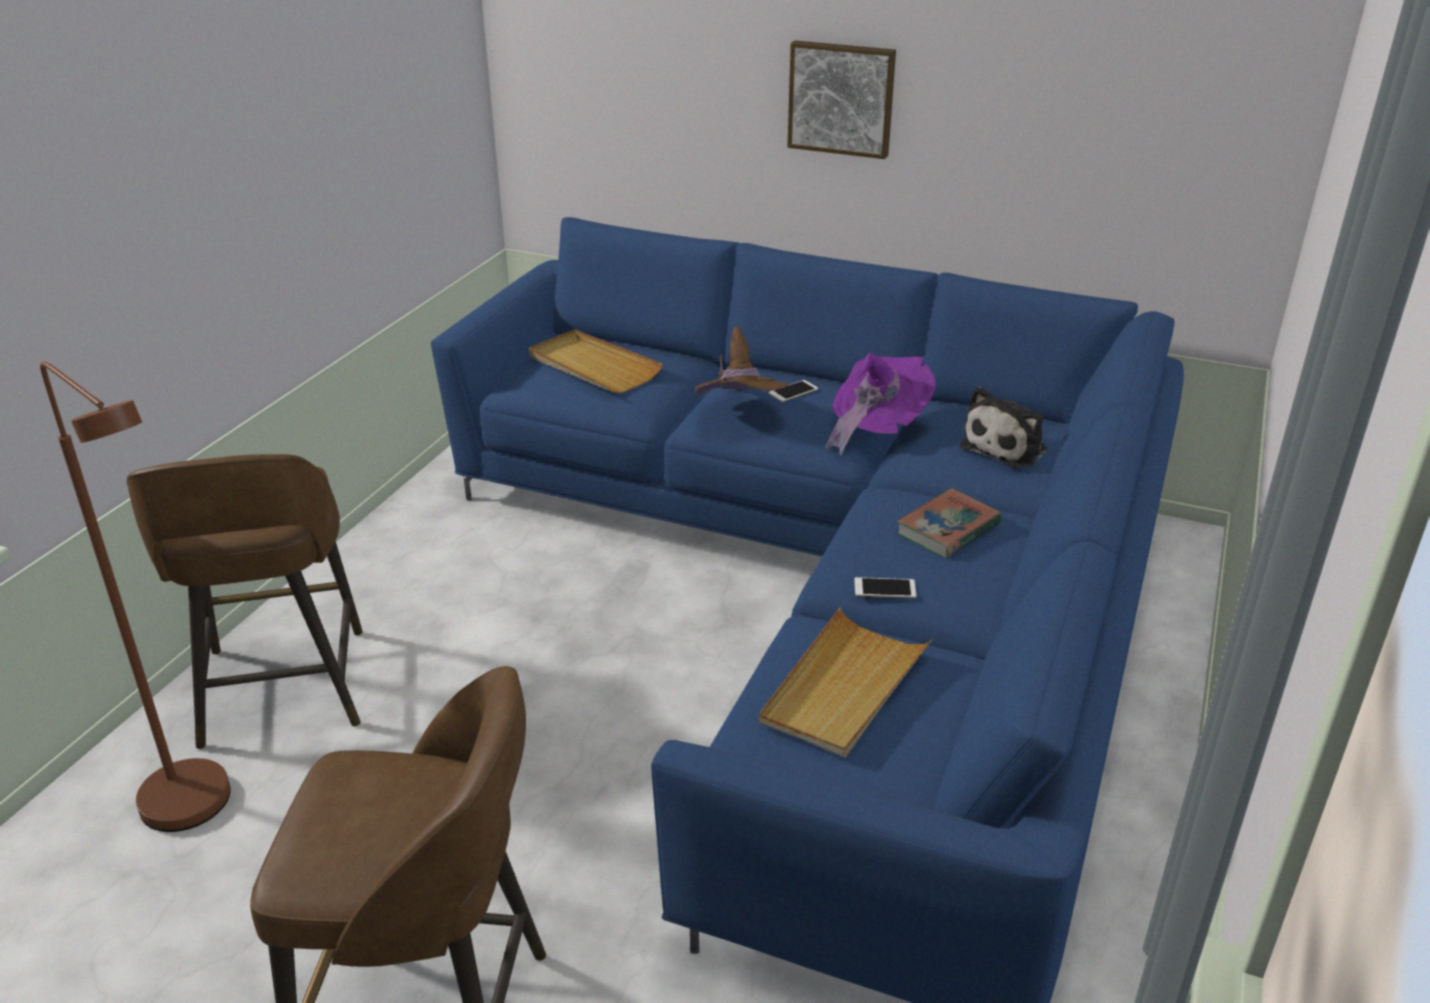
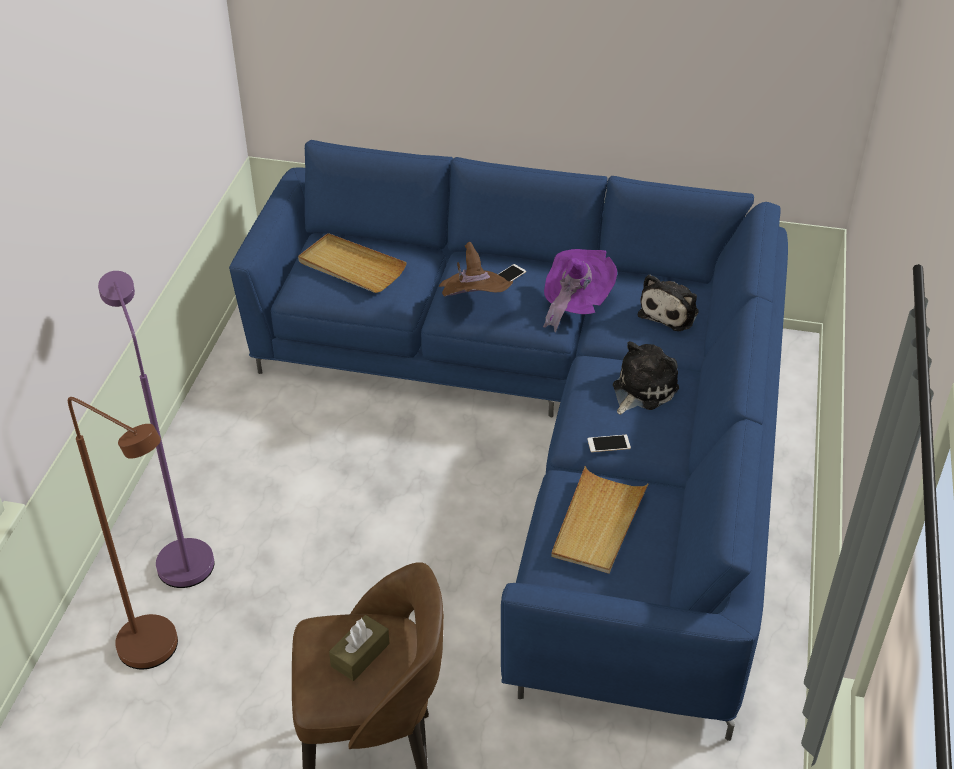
camera: 10 degrees left, 10 degrees up
(282, 691) = (181, 554): brown stool -> purple floor lamp
(392, 810) = (360, 655): none -> brown tissue box
(842, 98) = (526, 50): picture -> none
(948, 529) = (641, 389): book -> plush toy

